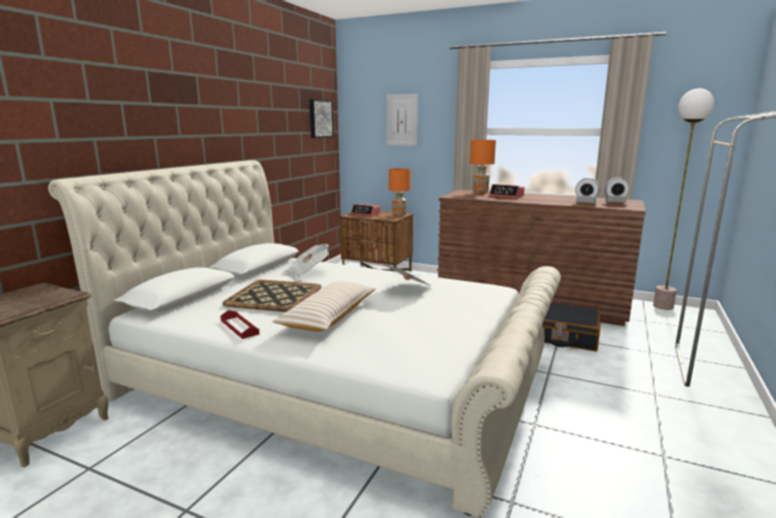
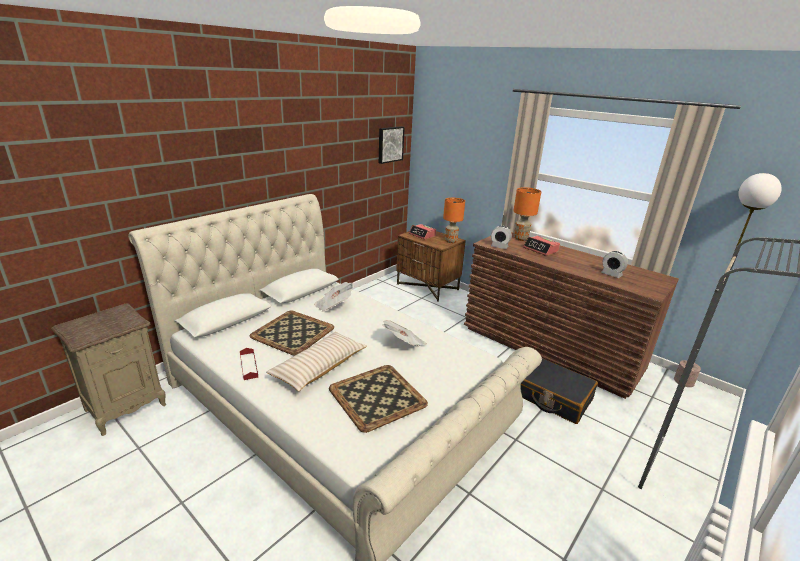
camera: 15 degrees right, 10 degrees up
(401, 120) = (464, 152): picture -> none
(417, 326) = (378, 397): none -> tray
(615, 202) = (644, 278): alarm clock -> alarm clock (499, 246)

